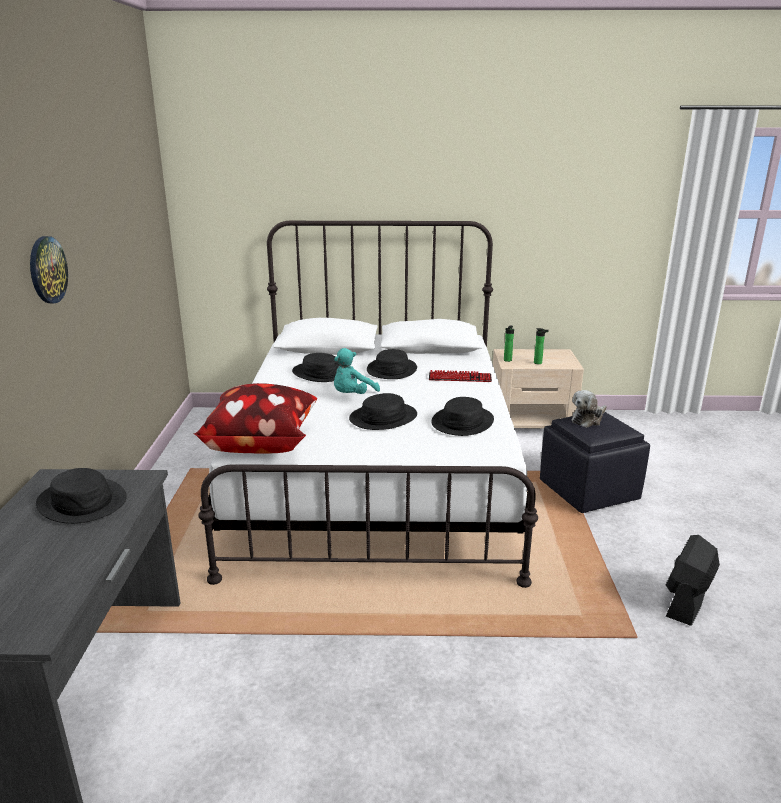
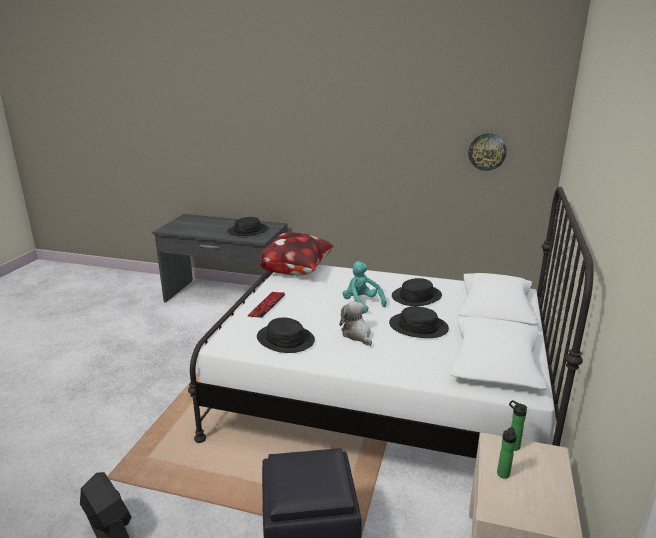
camera: 105 degrees right, 0 degrees up
(47, 270) = (339, 144): wall clock -> wall clock (487, 152)
(383, 418) = (313, 310): black hat -> none
(460, 378) = (386, 357): keyboard -> keyboard (267, 305)
(588, 419) = (321, 470): plush toy -> plush toy (357, 334)

